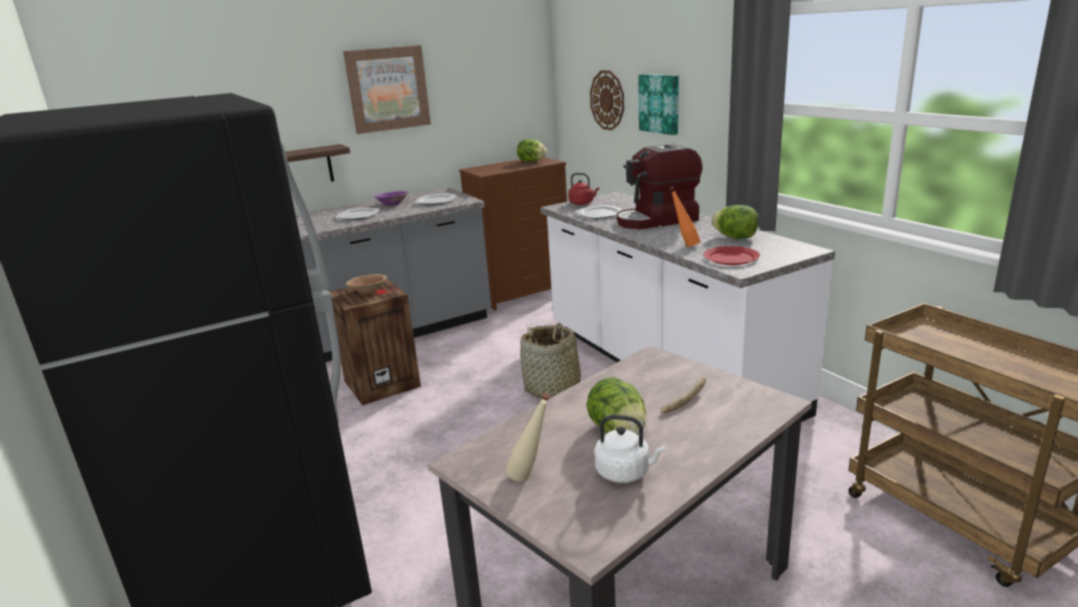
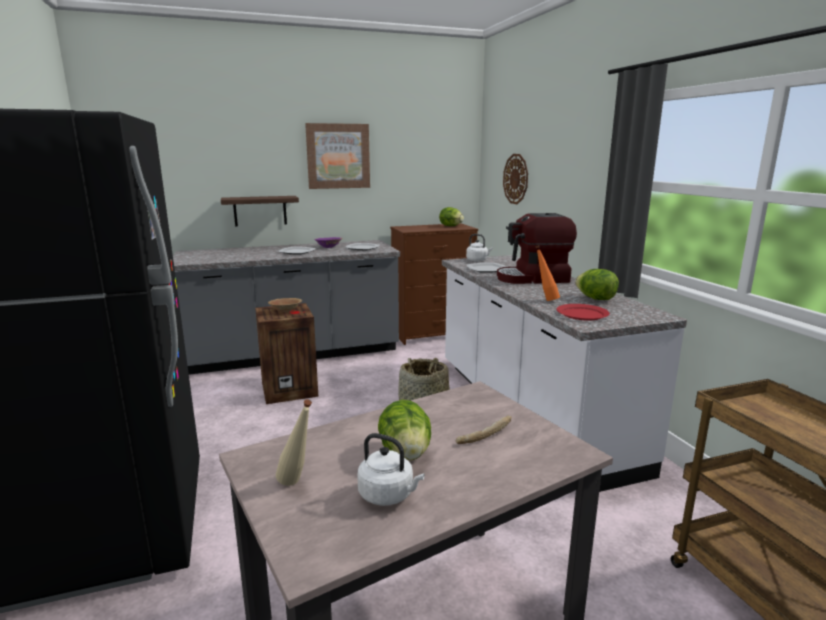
camera: 10 degrees right, 5 degrees down
(582, 203) = (478, 260): red kettle -> white kettle
(660, 103) = (555, 181): picture -> none

